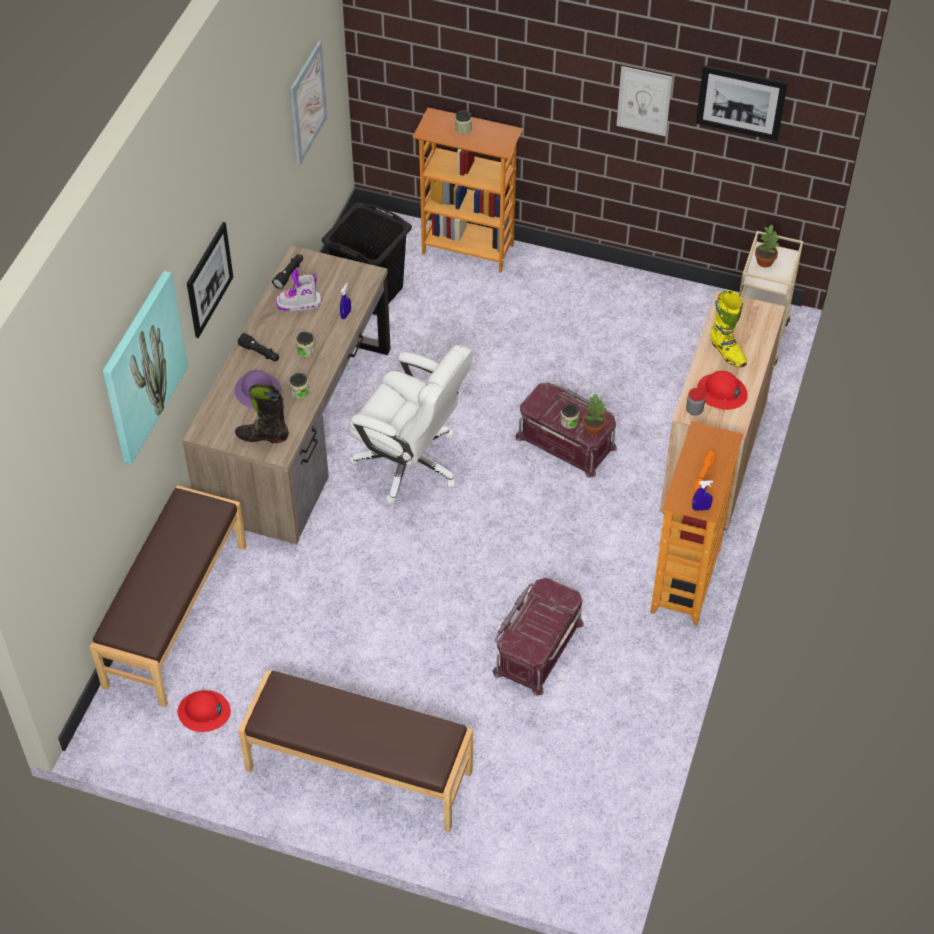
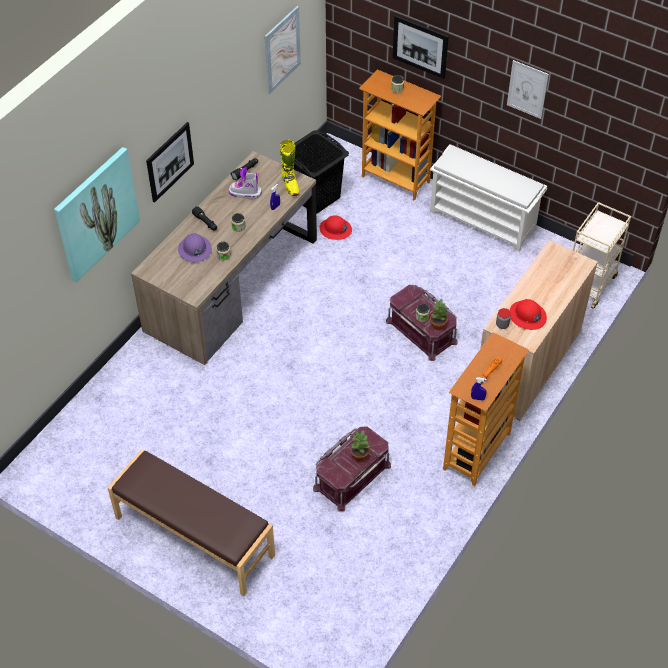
camera: 15 degrees right, 0 degrees up
(175, 615) = (104, 397): brown bench -> none
(204, 712) = (101, 470): red hard hat -> red hard hat (335, 229)
(262, 436) = (187, 282): black boot -> none
(410, 463) = (304, 324): white office chair -> none
(599, 282) = (483, 220): none -> white shoe rack
(727, 353) = (541, 287): yellow boot -> yellow boot (290, 185)
(741, 102) = (596, 102): picture -> picture (420, 46)
(764, 261) = (598, 226): potted plant -> potted plant (359, 455)

